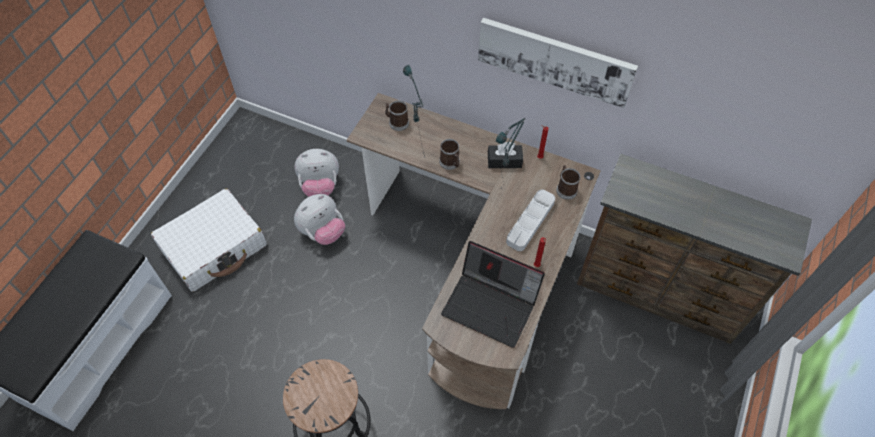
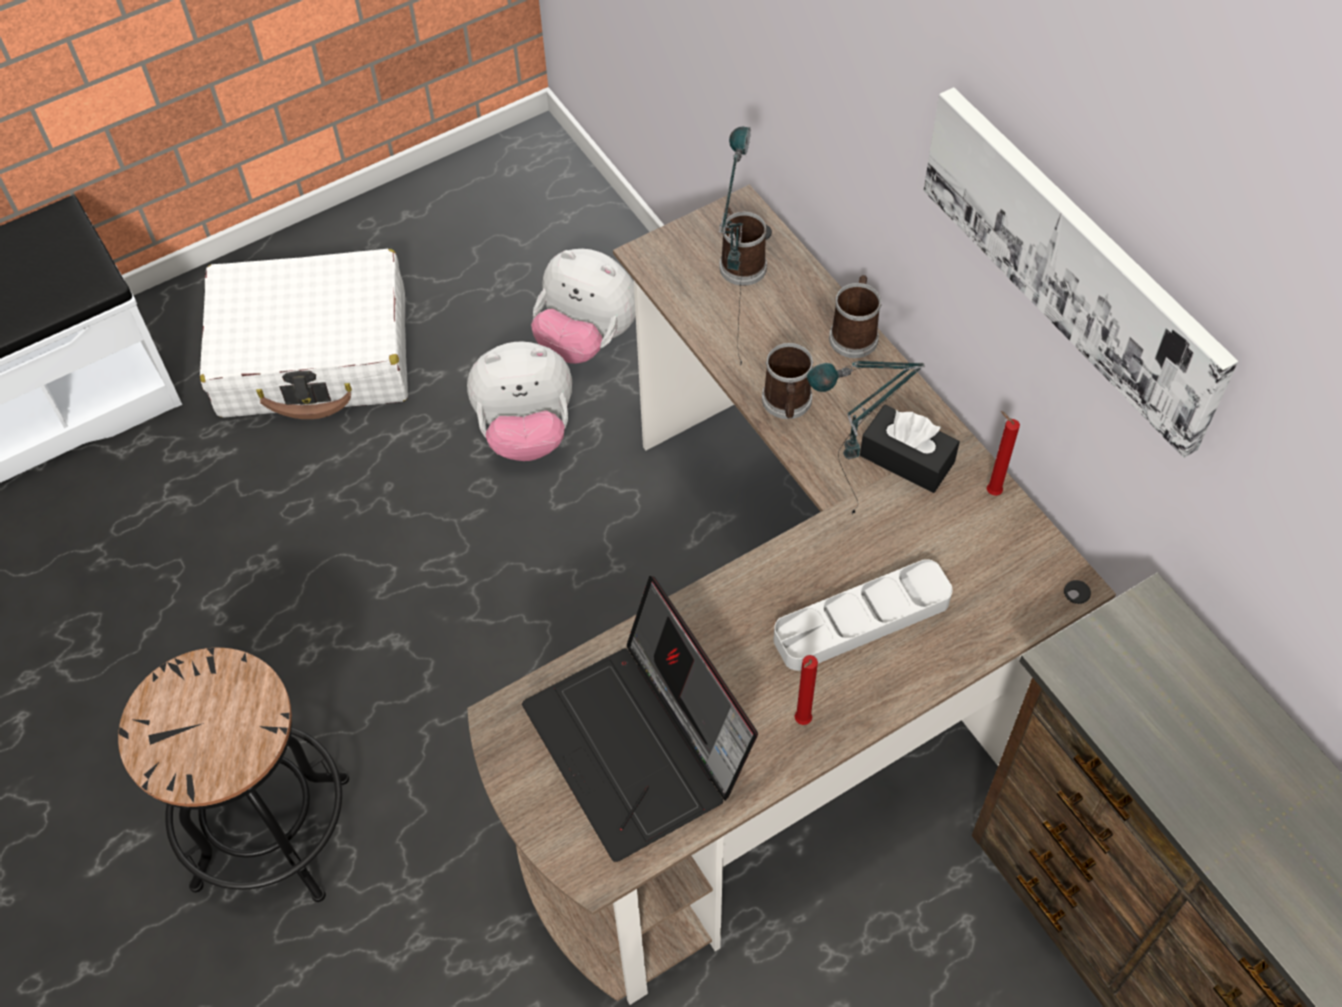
camera: 35 degrees right, 0 degrees up
(565, 188) = (999, 591): mug -> mug (854, 334)

